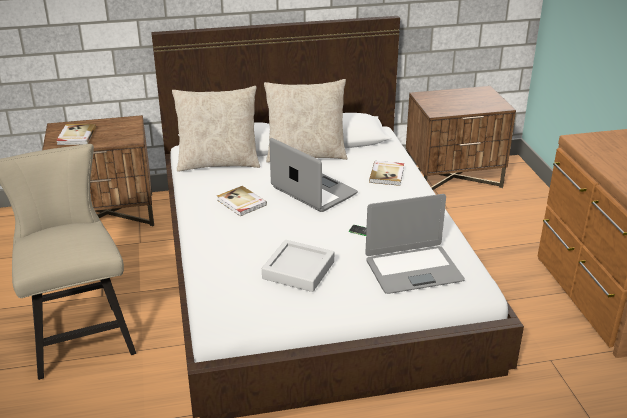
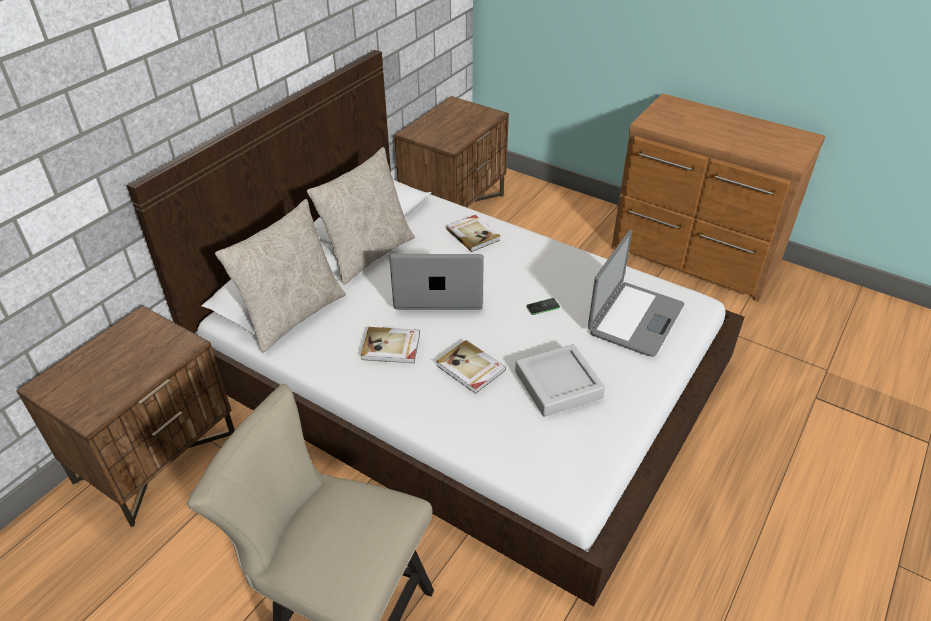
camera: 45 degrees left, 10 degrees up
(76, 136) = (97, 384): book -> book (470, 369)

